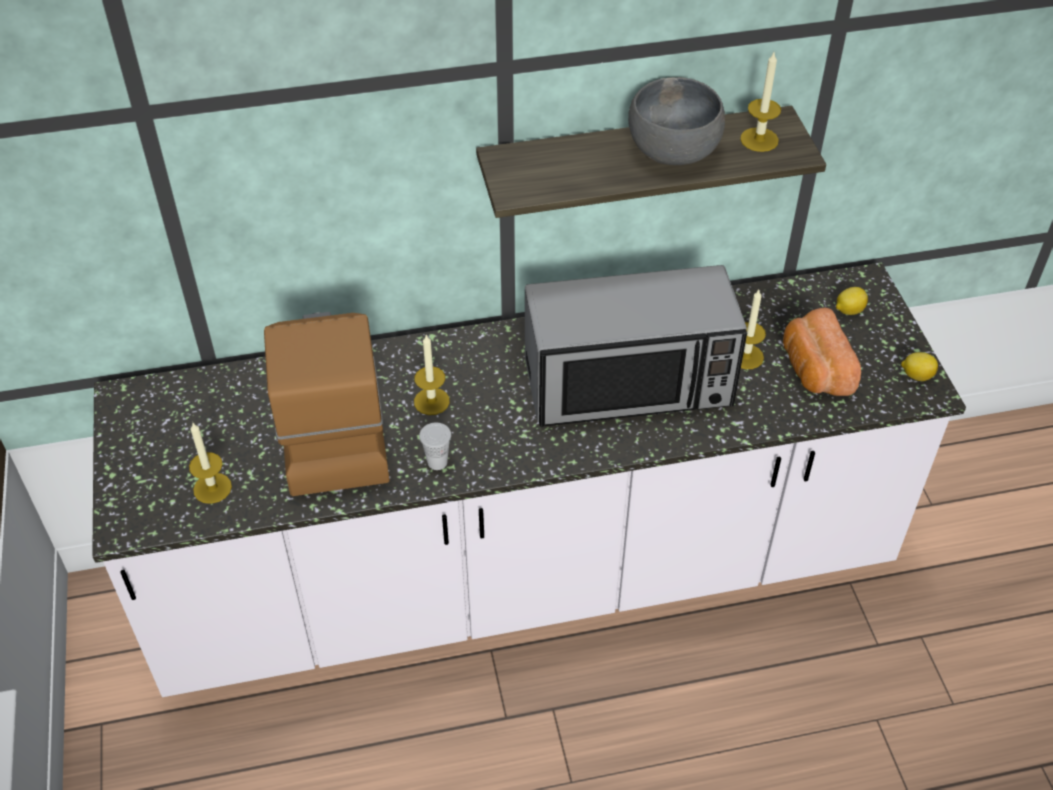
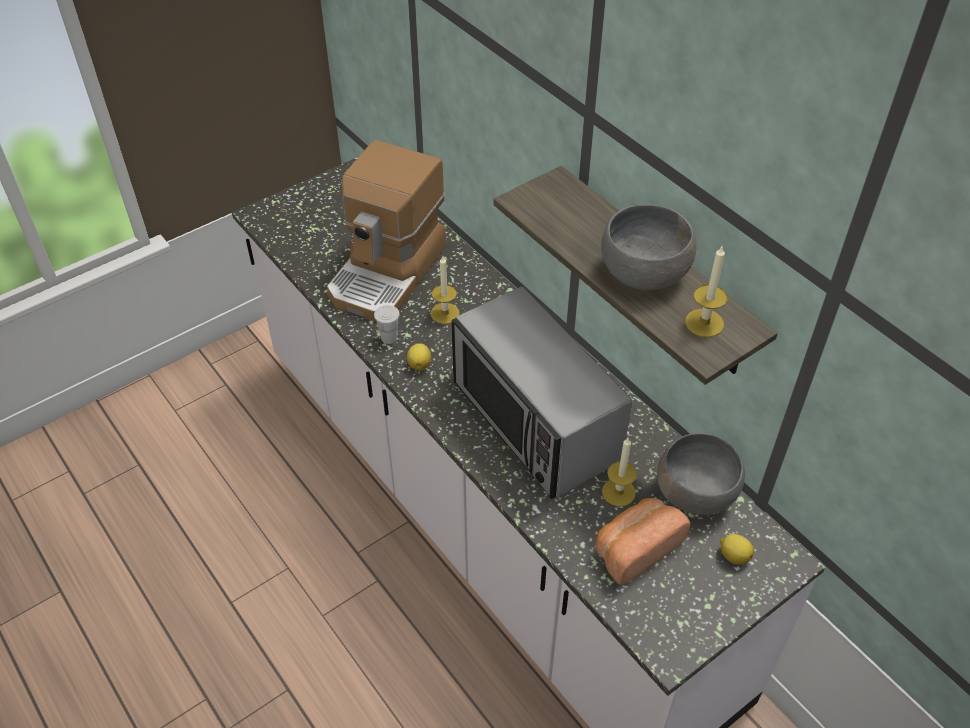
camera: 65 degrees right, 0 degrees up
(212, 488) = (308, 239): candle -> none
(331, 429) = (388, 273): coffee machine -> coffee machine turned 150 degrees clockwise
(770, 306) = (695, 492): none -> grey bowl
(916, 375) = (683, 635): lemon -> lemon (419, 364)

